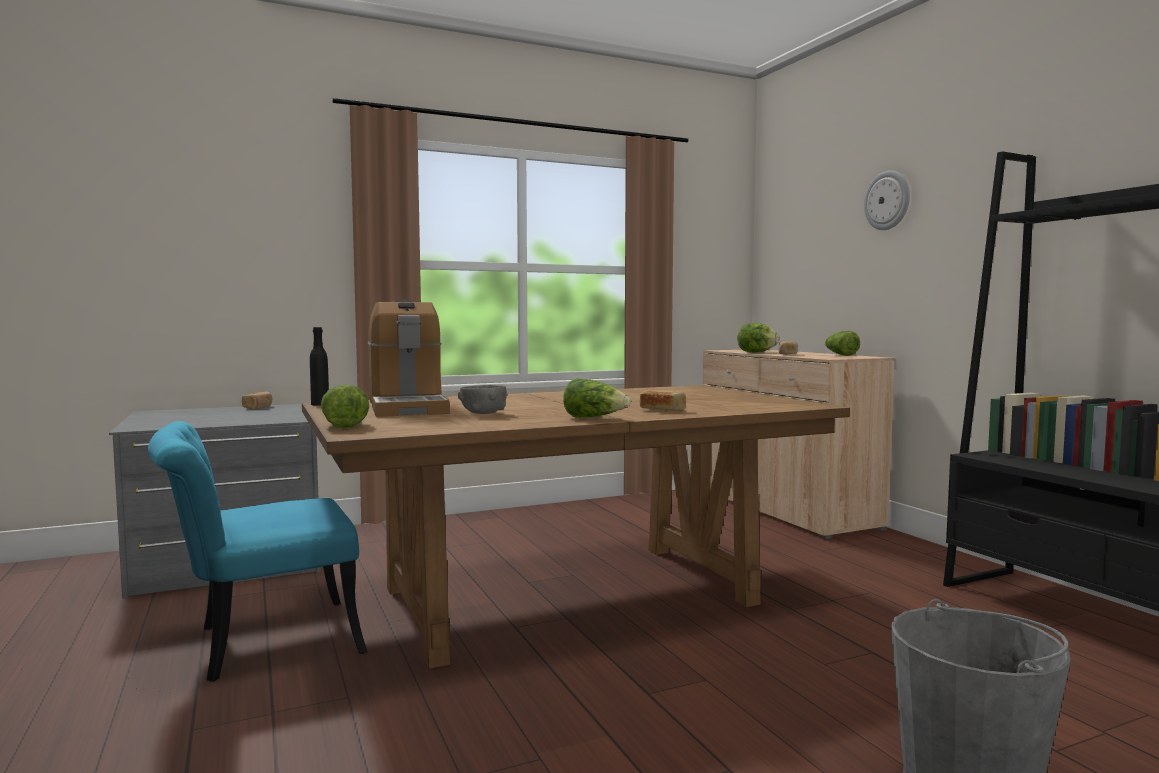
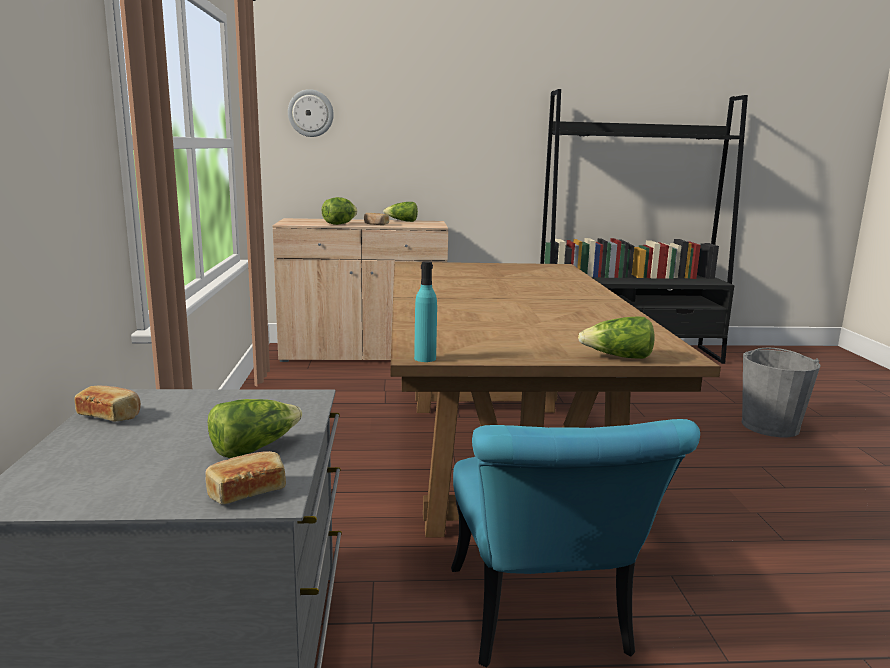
camera: 70 degrees left, 10 degrees up
(320, 404) = (425, 358): black bottle -> turquoise bottle
(407, 407) = (492, 334): coffee machine -> none
(483, 414) = (560, 320): grey bowl -> none
(594, 418) = (603, 302): lettuce -> lettuce (254, 448)
(663, 410) = (566, 287): bread -> bread (246, 492)
(887, 200) = (429, 98): wall clock -> wall clock (310, 113)

